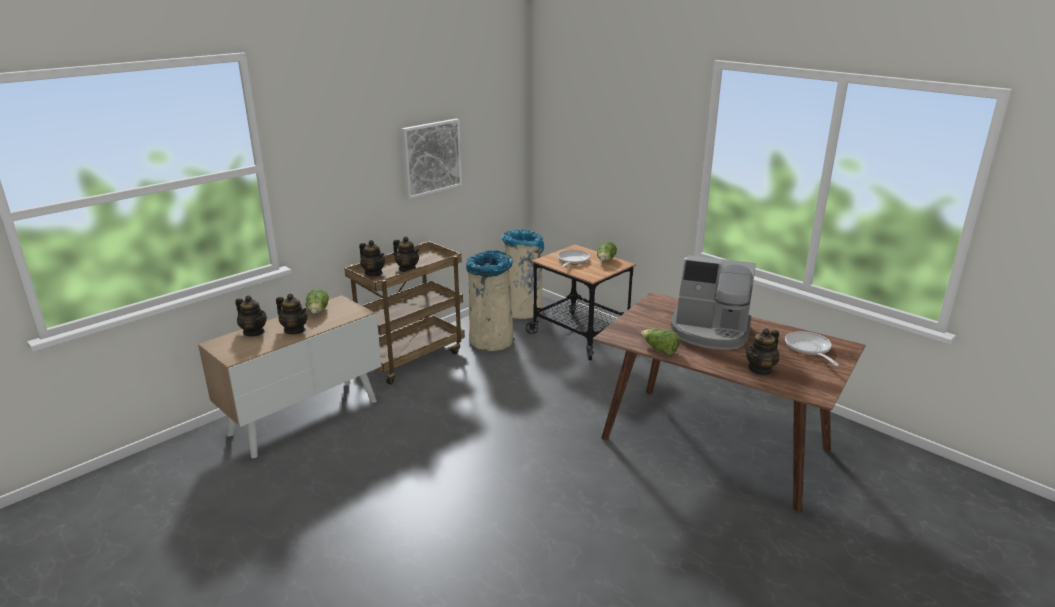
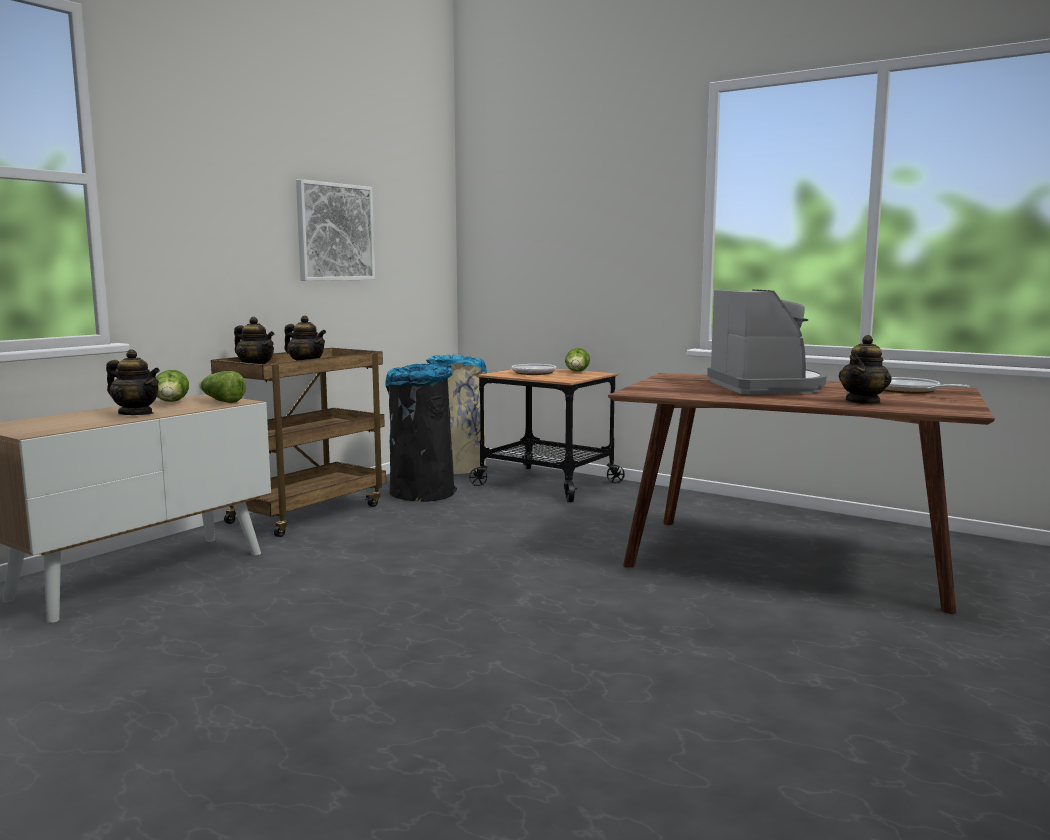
camera: 10 degrees left, 15 degrees down
(254, 332) = (66, 417): teapot -> none
(490, 339) = (421, 493): beige trash can -> black trash can
(659, 350) = (710, 397): lettuce -> lettuce (221, 401)
(710, 331) = (767, 387): coffee machine -> coffee machine turned 105 degrees counterclockwise

